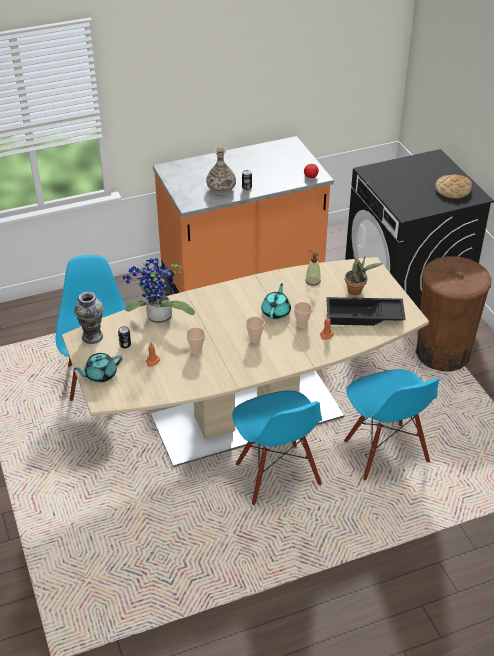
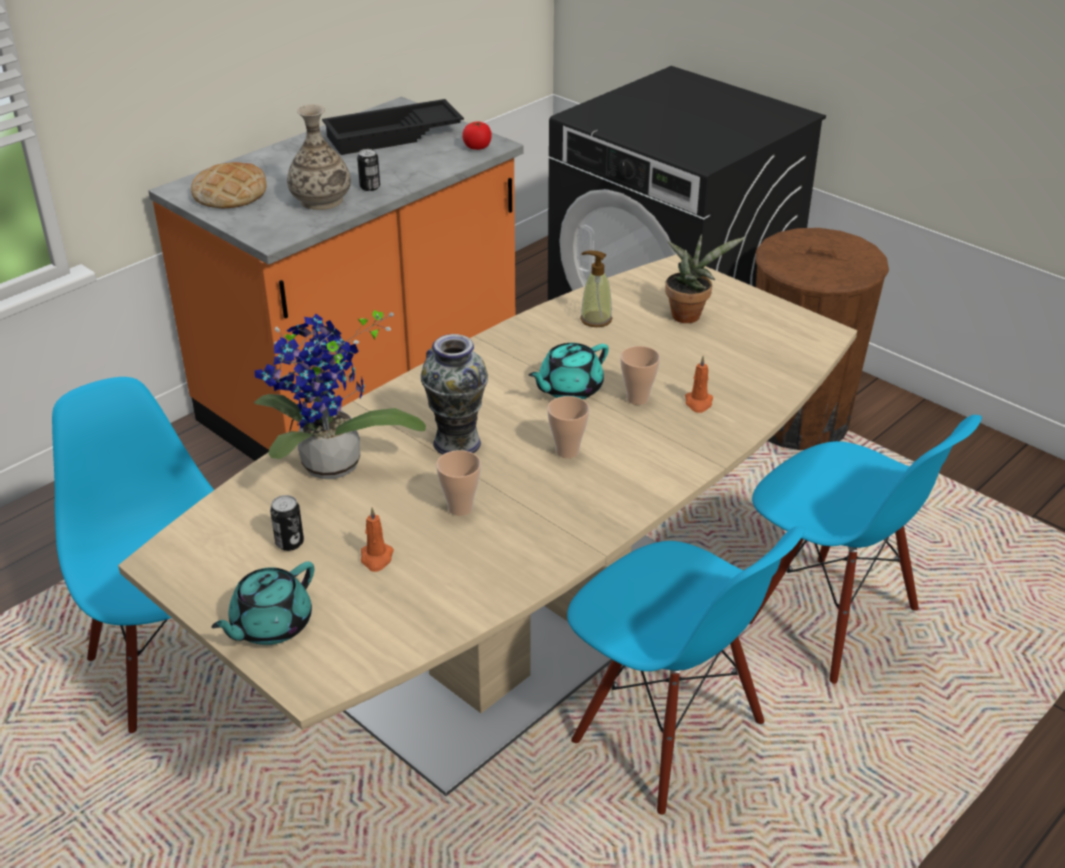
camera: 25 degrees left, 5 degrees down
(92, 336) = (198, 548): vase -> vase (456, 443)
(276, 312) = (569, 389): turquoise teapot -> turquoise teapot turned 120 degrees counterclockwise
(363, 316) = (739, 353): black tray -> black tray (393, 136)
(453, 190) = (747, 114): bread -> bread (230, 194)

